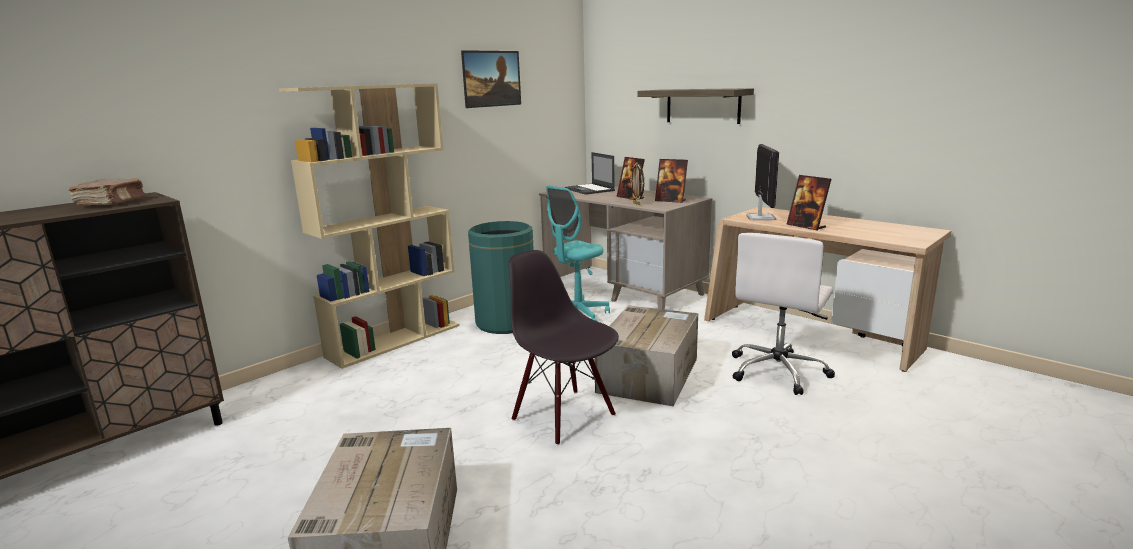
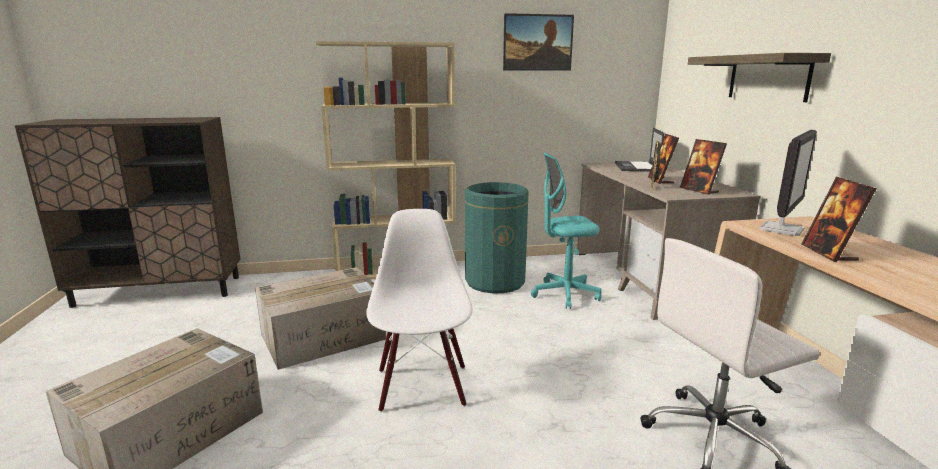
camera: 35 degrees right, 0 degrees up
(112, 202) = (175, 119): brown book -> none
(564, 416) = (422, 387): black chair -> white chair
(648, 374) = (554, 378): cardboard box -> cardboard box (324, 336)

